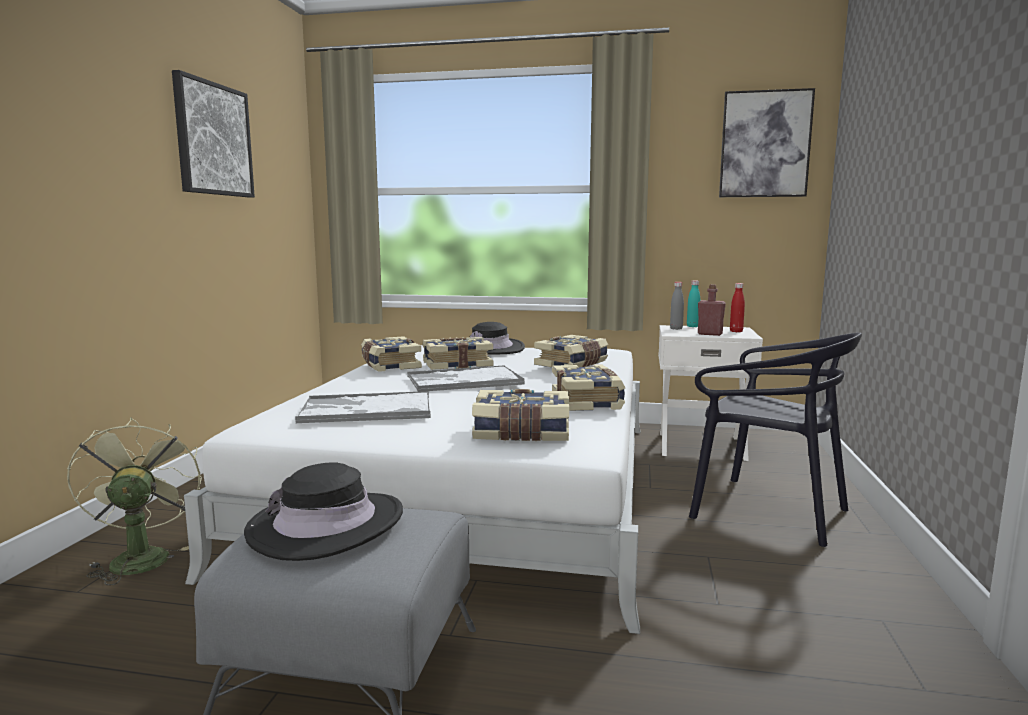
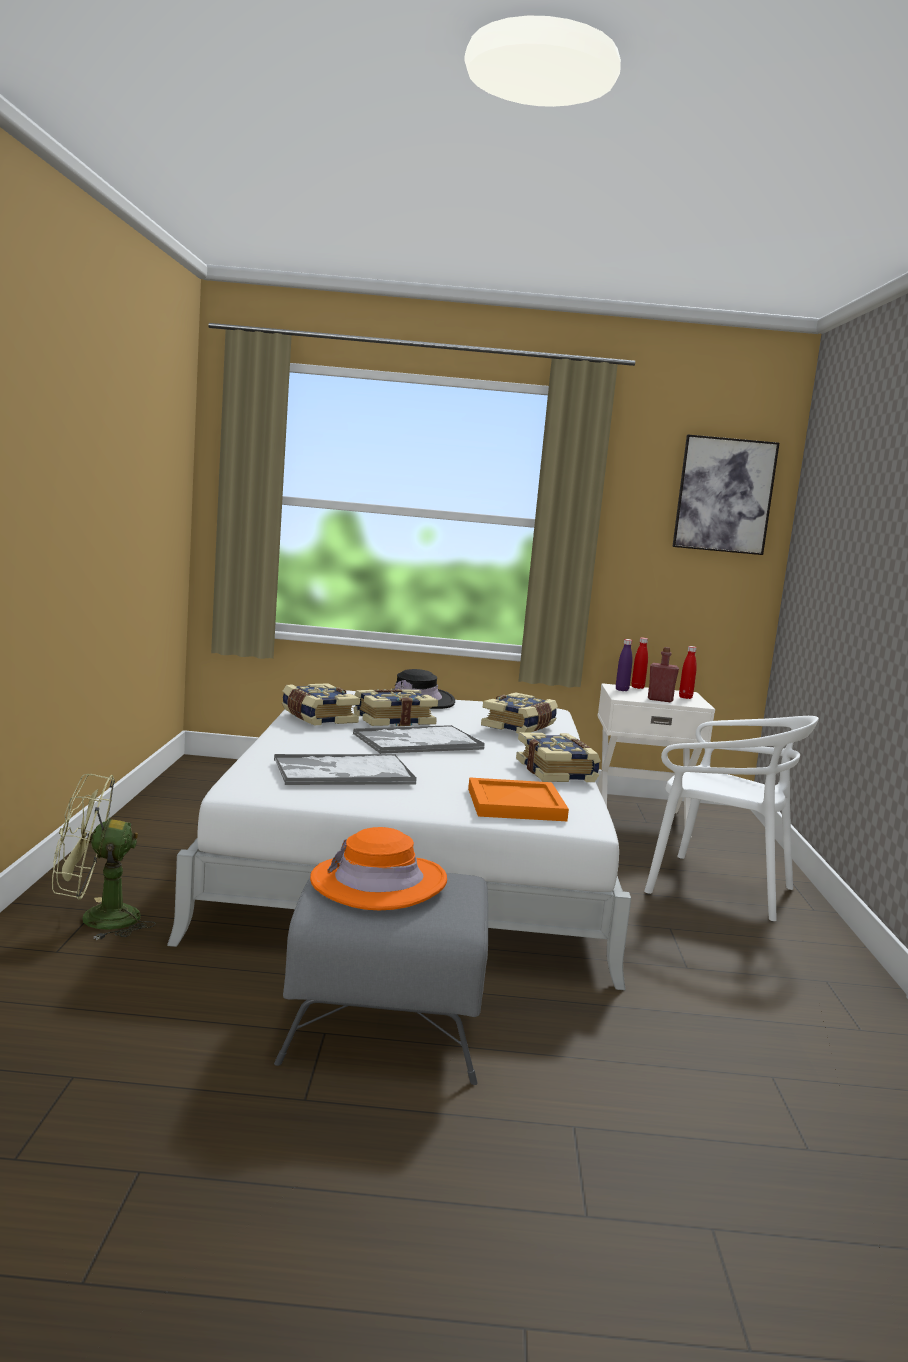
camera: 10 degrees left, 0 degrees up
(140, 557) = (96, 920): green fan -> green fan turned 75 degrees counterclockwise
(213, 139) = (129, 445): picture -> none
(326, 525) = (378, 883): black hat -> orange hat
(522, 433) = (514, 804): book -> orange tray
(676, 329) = (622, 690): grey bottle -> purple bottle
(692, 326) = (637, 687): turquoise bottle -> red bottle
(768, 511) = (718, 888): black chair -> white chair

